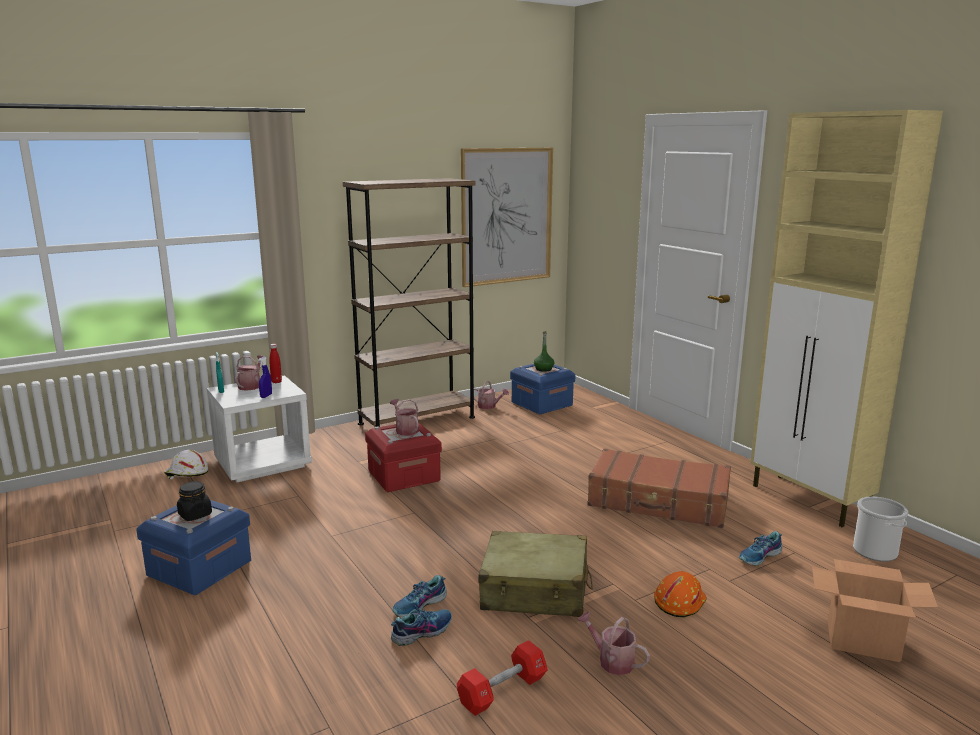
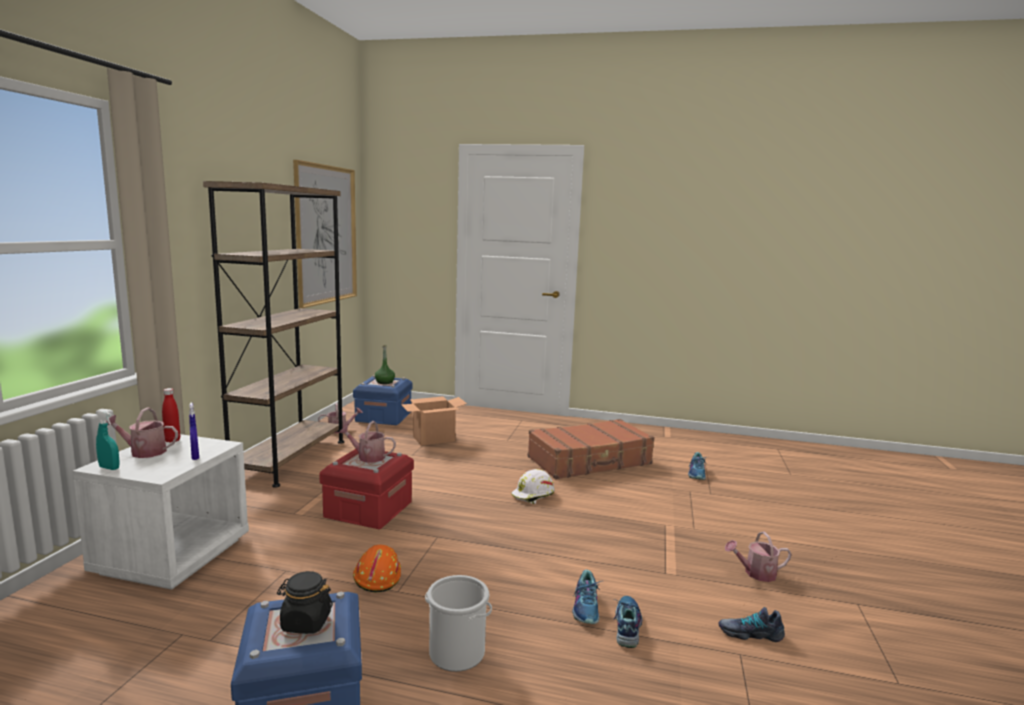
camera: 45 degrees left, 5 degrees down
(187, 473) = (64, 610): white hard hat -> white hard hat (533, 495)
(251, 385) = (143, 452): watering can -> watering can turned 60 degrees counterclockwise
(502, 691) = (750, 633): red dumbbell -> shoe
(535, 590) = (634, 552): beige suitcase -> none
(678, 601) = (714, 518): orange hard hat -> orange hard hat (377, 577)
(810, 501) = (658, 433): beige cabinet -> none
(861, 641) = (813, 499): cardboard box -> cardboard box (433, 439)
(874, 551) = (731, 450): bucket -> bucket (456, 653)

